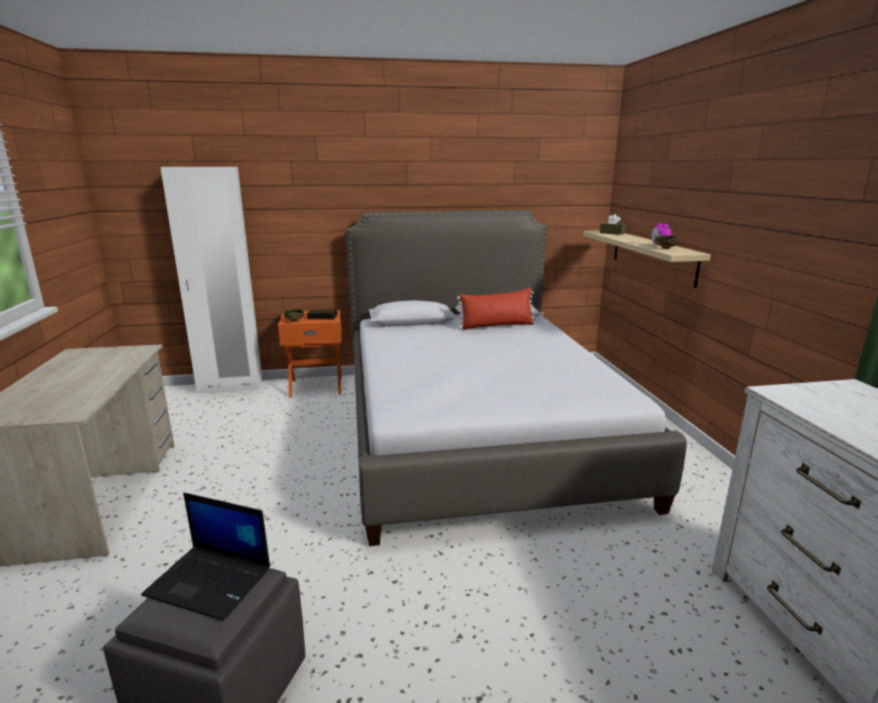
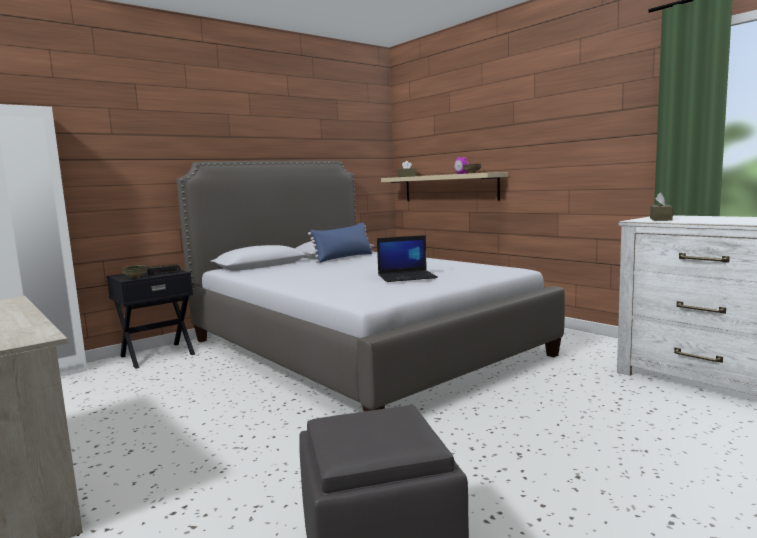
camera: 30 degrees left, 10 degrees down
(211, 581) = (368, 422): laptop -> laptop (407, 277)
(316, 386) = (157, 355): orange nightstand -> black nightstand
(497, 326) = (344, 258): red pillow -> blue pillow
(814, 399) = (660, 219): none -> brown tissue box

